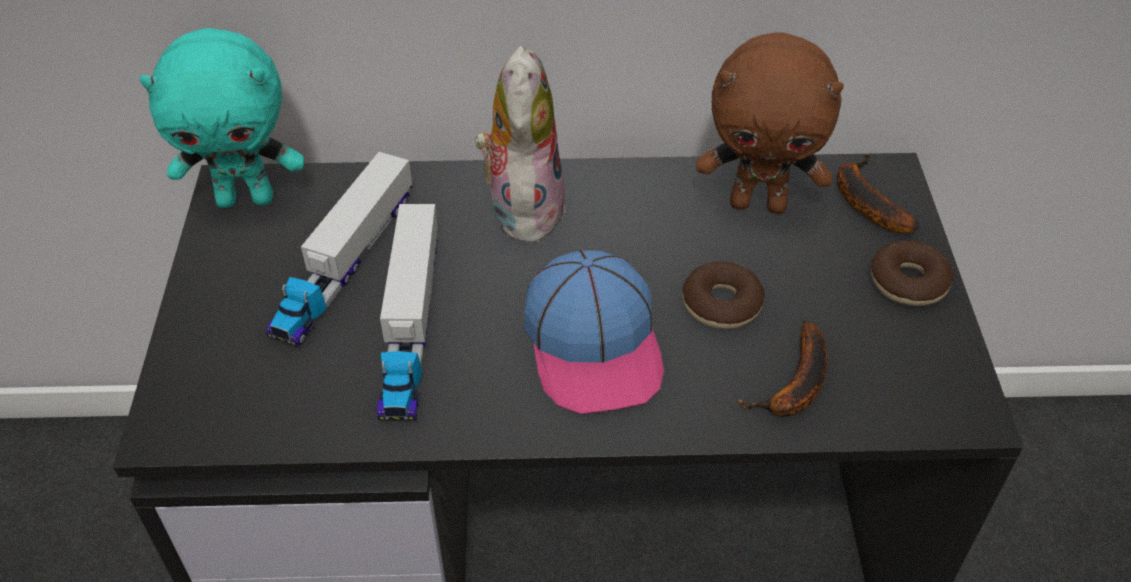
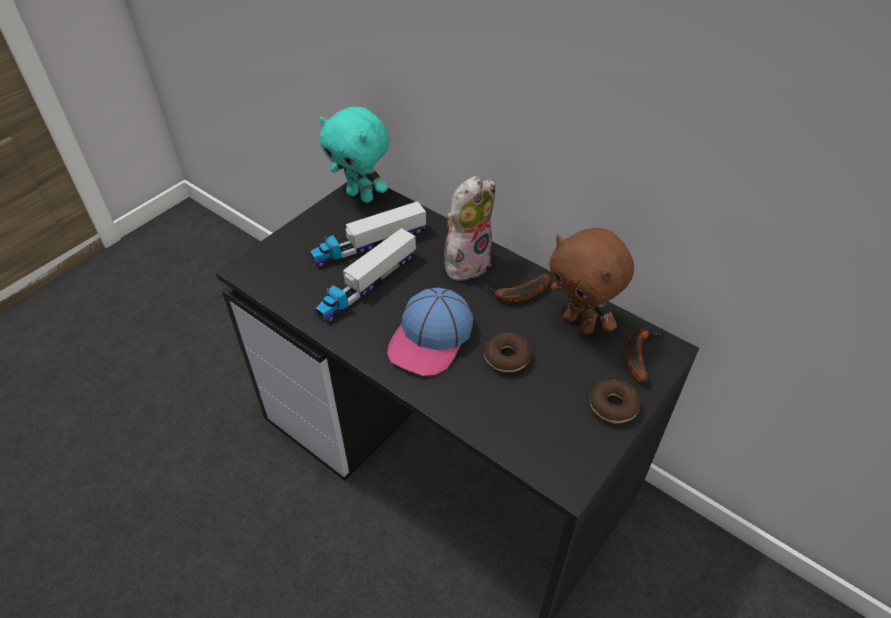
camera: 40 degrees right, 0 degrees up
(795, 386) = (498, 414): banana -> banana (518, 295)

